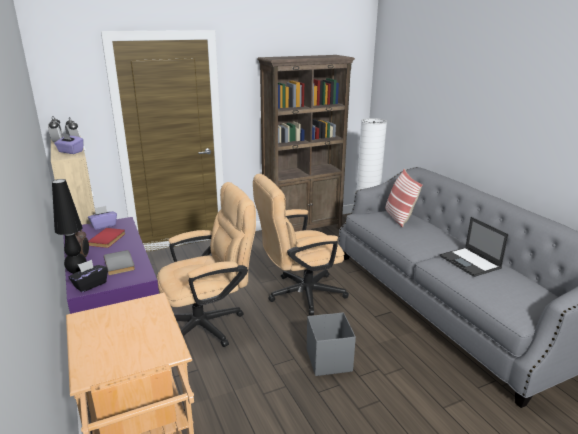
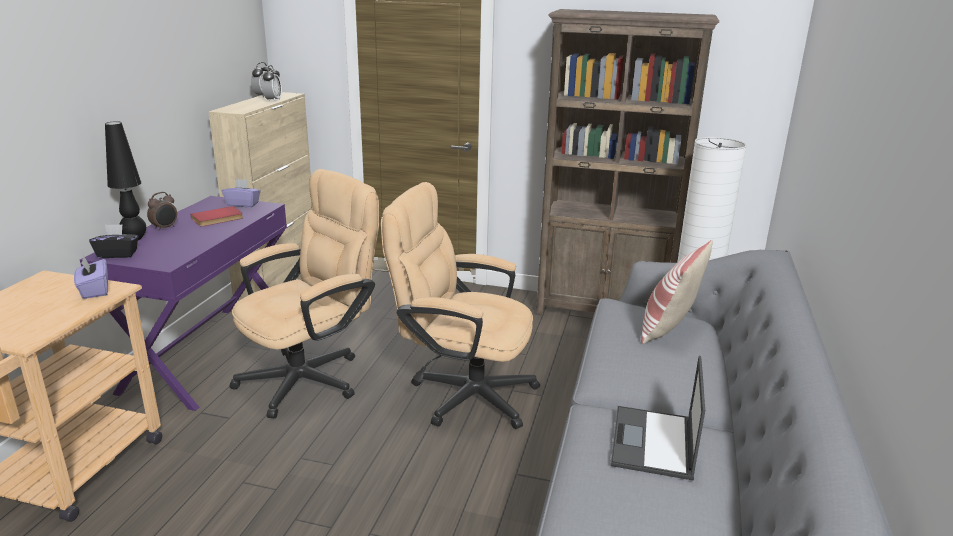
camera: 40 degrees right, 0 degrees up
(70, 152) = (247, 107): purple tissue box -> purple tissue box (94, 290)
(120, 263) = (177, 245): grey book -> none
(209, 324) = (311, 376): beige office chair -> beige office chair turned 60 degrees counterclockwise
(329, 360) = (367, 491): grey storage box -> none

